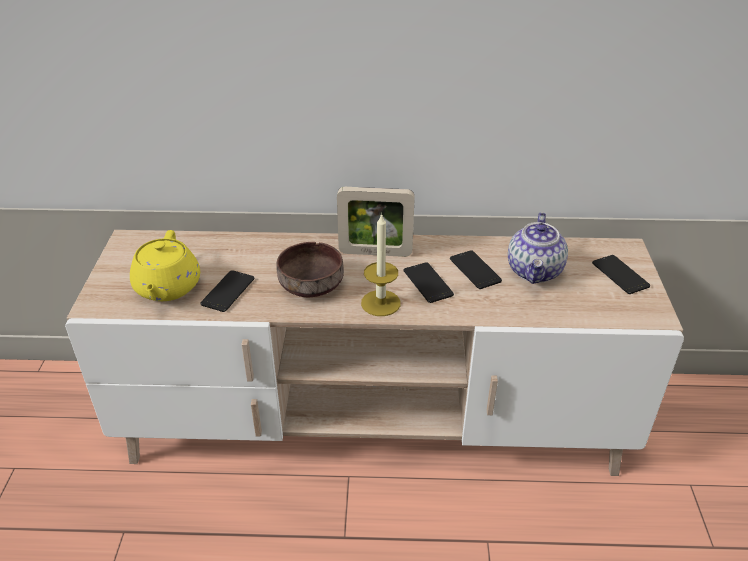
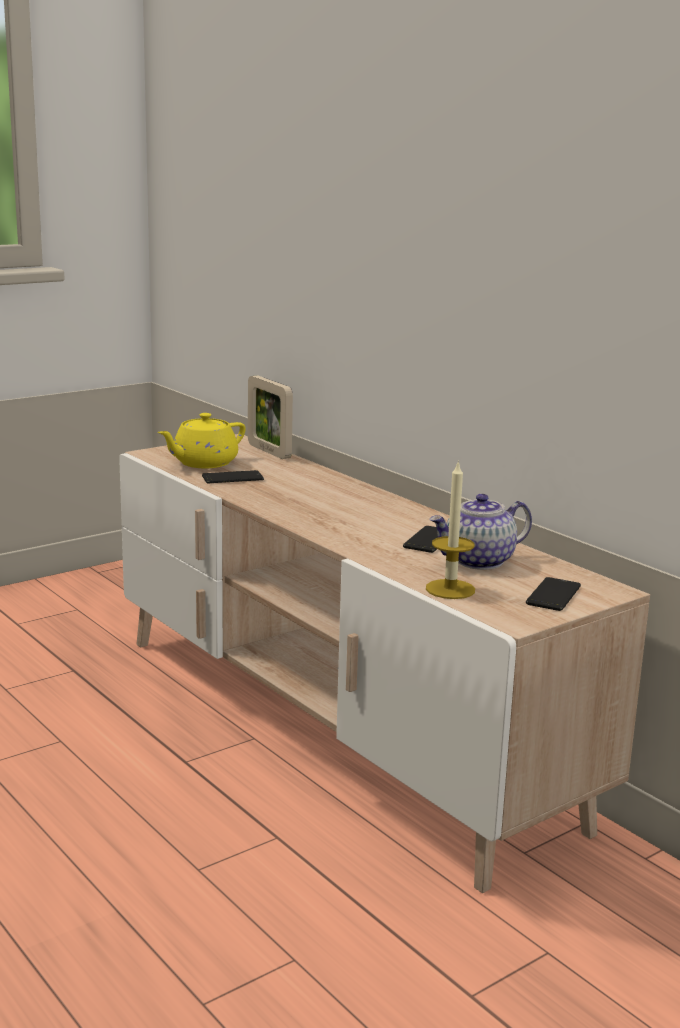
camera: 50 degrees right, 20 degrees down
(310, 285) = (289, 496): brown bowl -> none
(375, 252) = (378, 504): picture frame -> picture frame (269, 451)
(380, 303) = (312, 521): candle -> candle (450, 589)
(428, 283) = (373, 529): phone -> none

